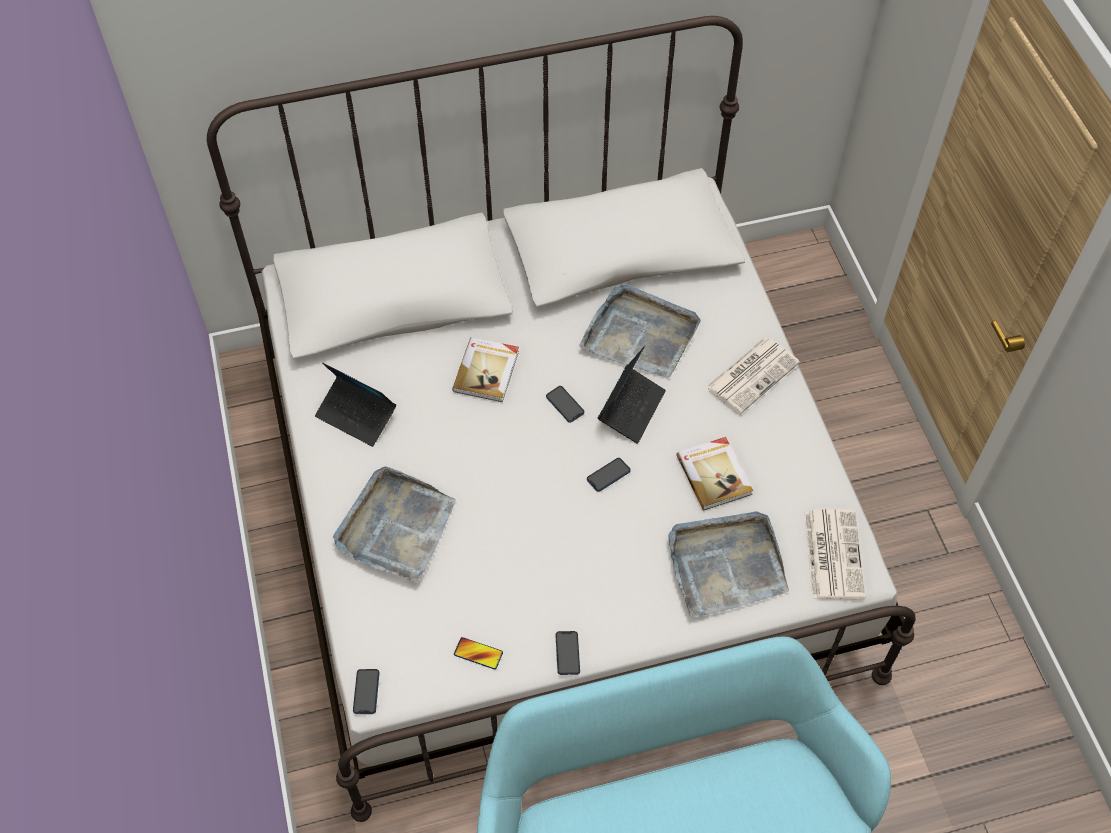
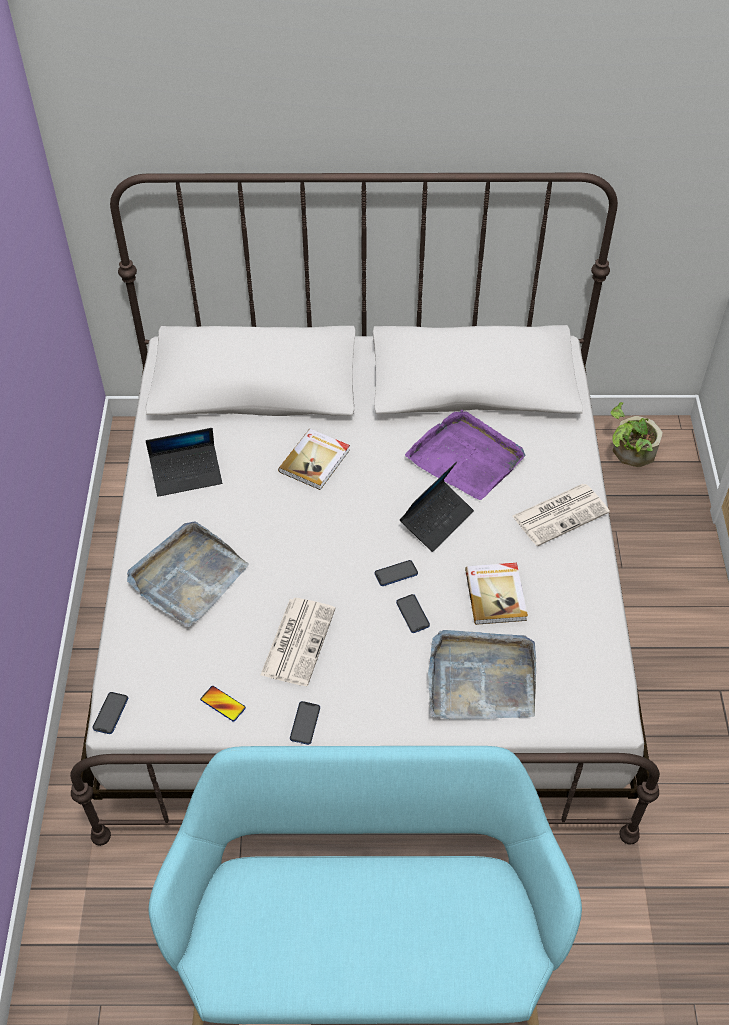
camera: 15 degrees right, 5 degrees down
(356, 415) = (187, 474): laptop -> laptop turned 60 degrees counterclockwise
(565, 405) = (376, 504): phone -> phone (412, 614)
(640, 334) = (466, 458): grey tray -> purple tray
(774, 280) = (629, 453): none -> potted plant
(832, 553) = (589, 691): newspaper -> newspaper (298, 640)

